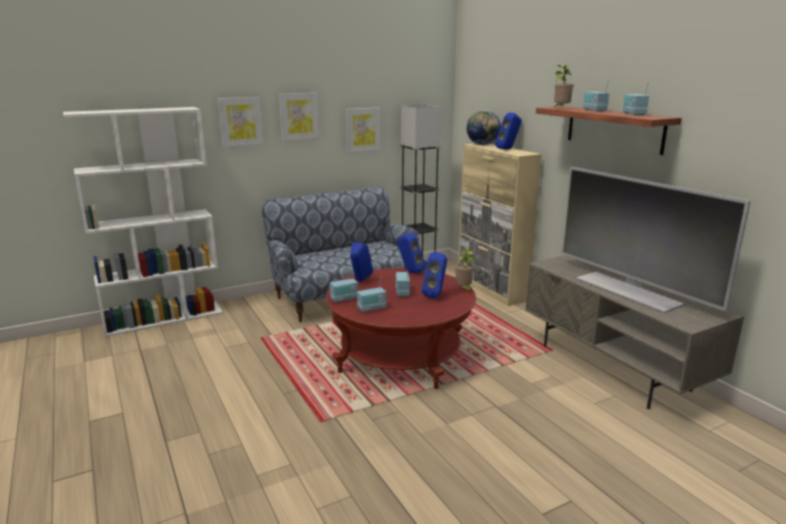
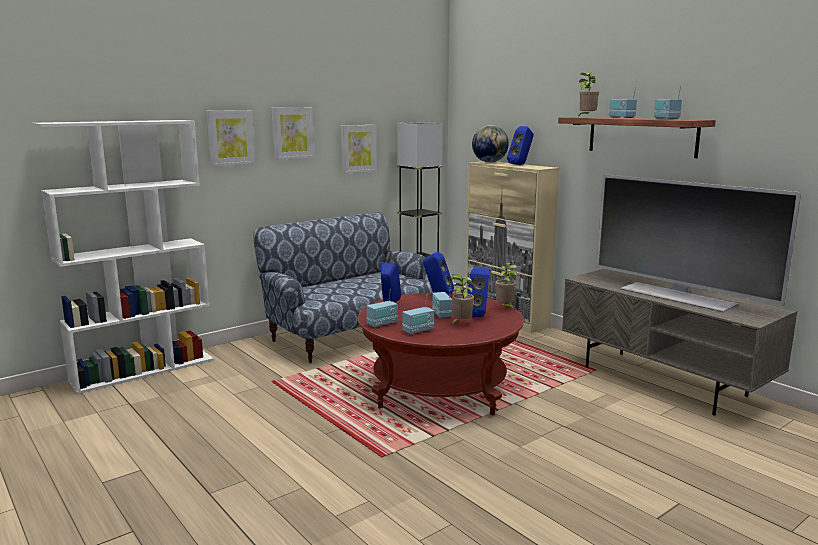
camera: 10 degrees left, 5 degrees down
(414, 304) = (461, 324): none -> potted plant

